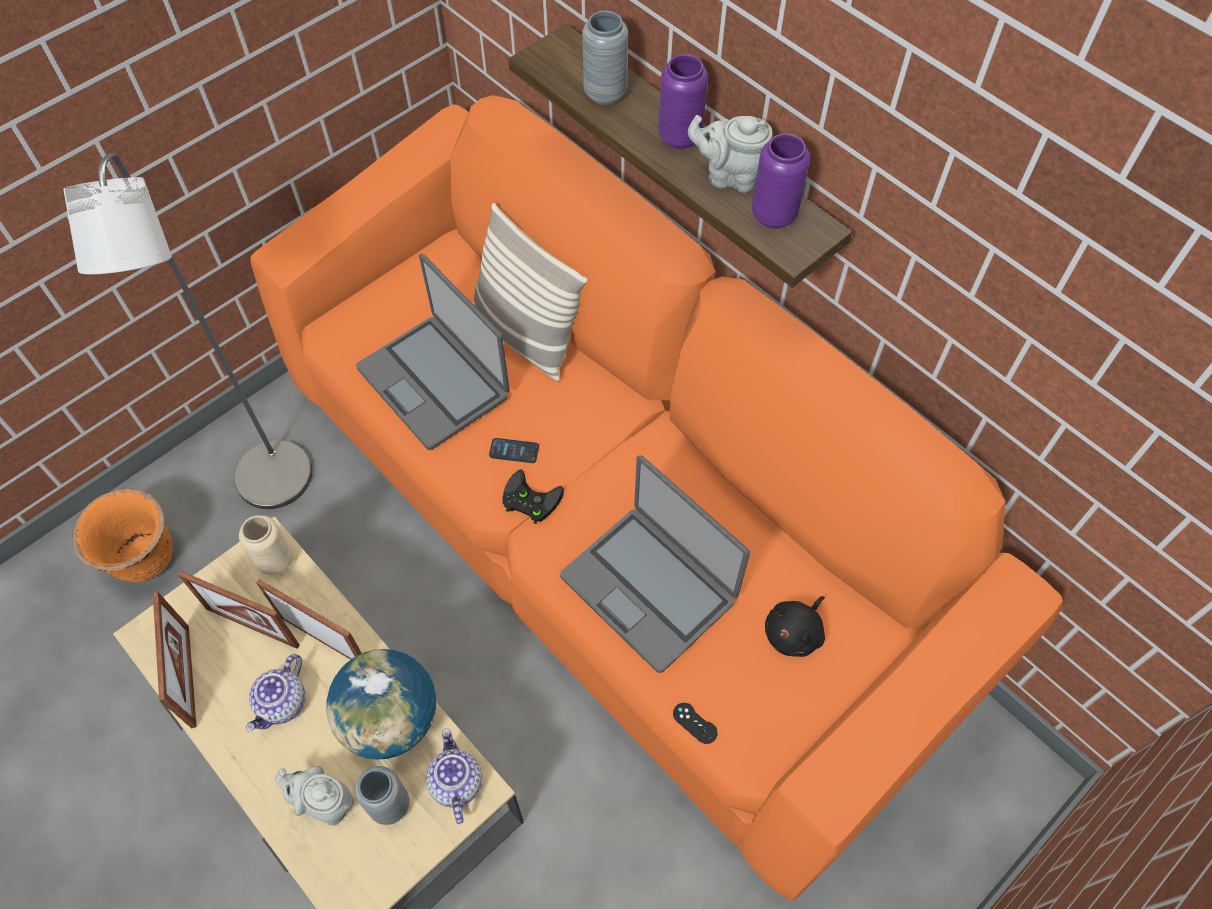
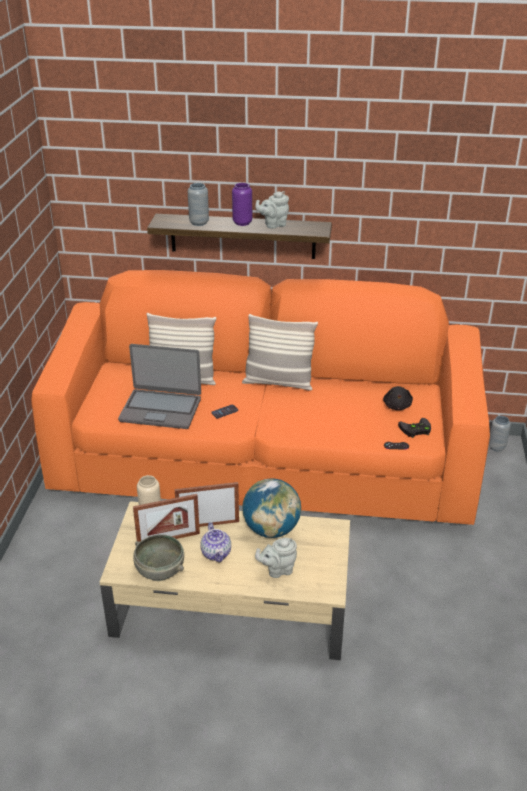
camera: 40 degrees left, 25 degrees down
(145, 559) = (42, 600): orange planter -> none
(190, 675) = (159, 571): picture frame -> grey bowl
(274, 489) = (83, 536): grey floor lamp -> none
(390, 805) = (306, 553): grey vase -> grey vase (496, 447)
(455, 782) = (323, 531): teapot -> none
(528, 500) = (250, 422): black game controller -> black game controller (415, 430)
(649, 587) = (331, 421): laptop -> none
(657, 441) = (278, 382): none -> pillow
(773, 215) = (302, 227): purple vase -> none

